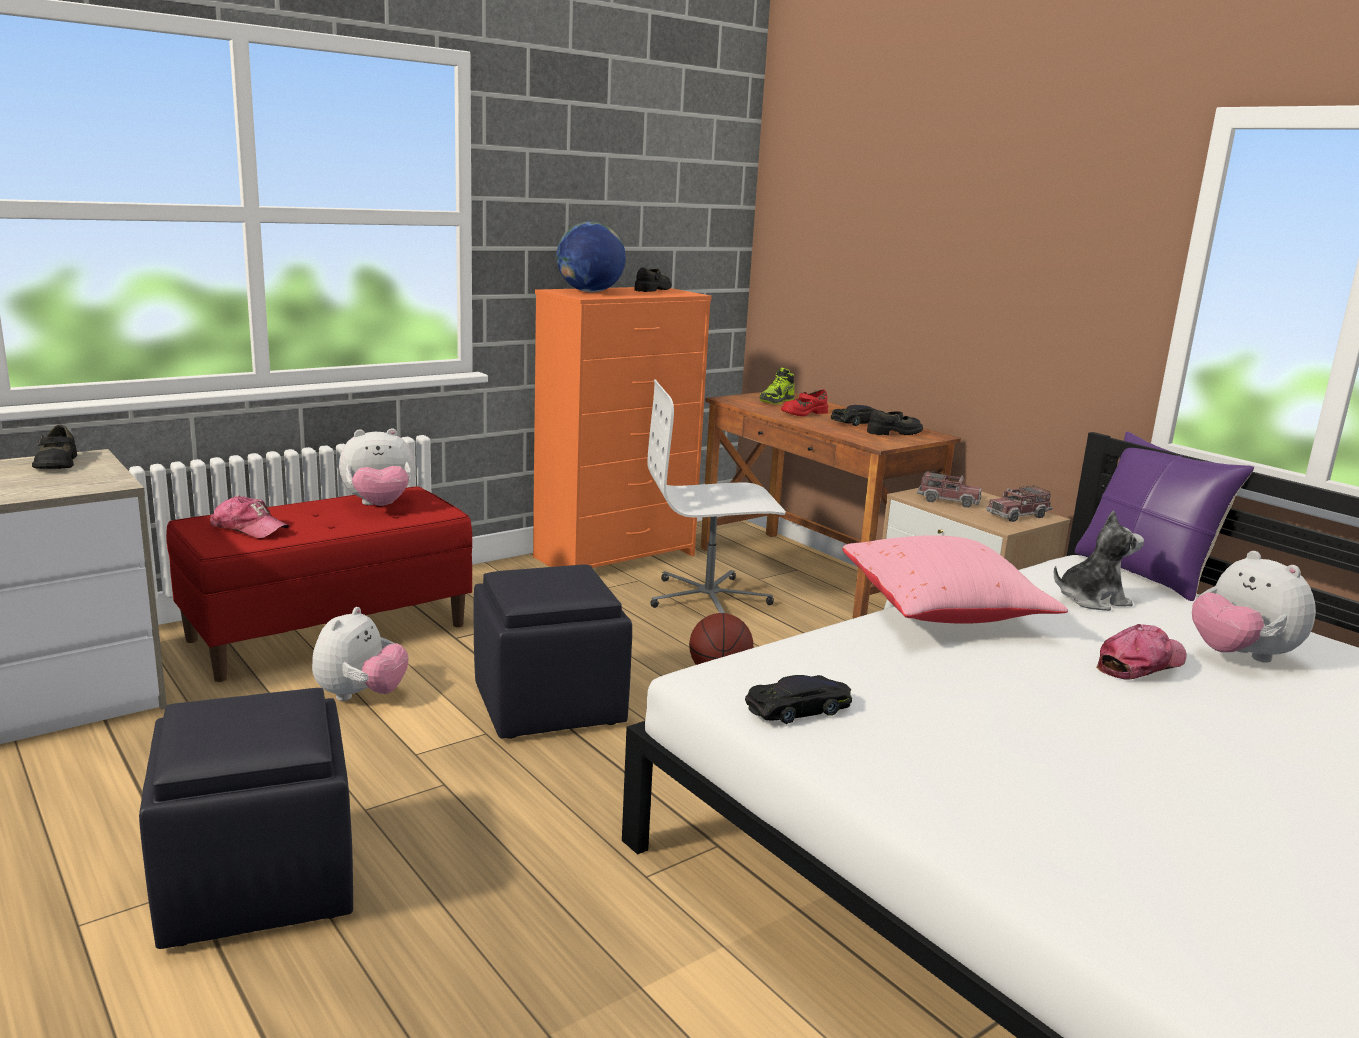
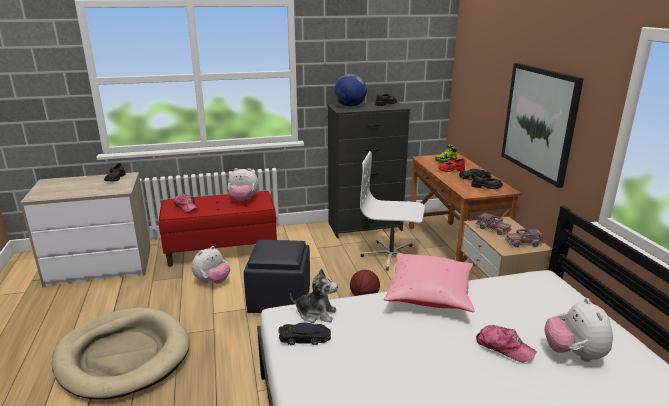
camera: 25 degrees right, 5 degrees up
(255, 881) = (123, 356): black ottoman -> beige dog bed
(616, 556) = (365, 226): orange dresser -> black dresser
(993, 299) = (539, 122): none -> picture
(1091, 600) = (522, 302): plush toy -> plush toy (316, 313)
(1140, 664) = (504, 347): cap -> cap turned 45 degrees clockwise
(1144, 573) = (575, 289): purple pillow -> none

